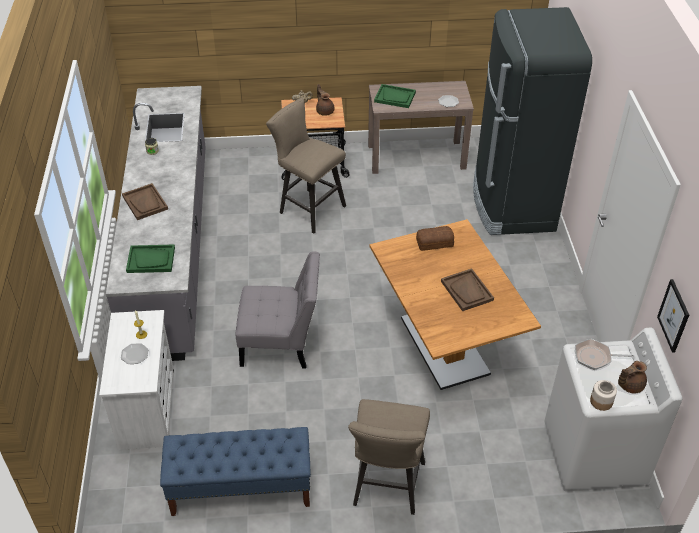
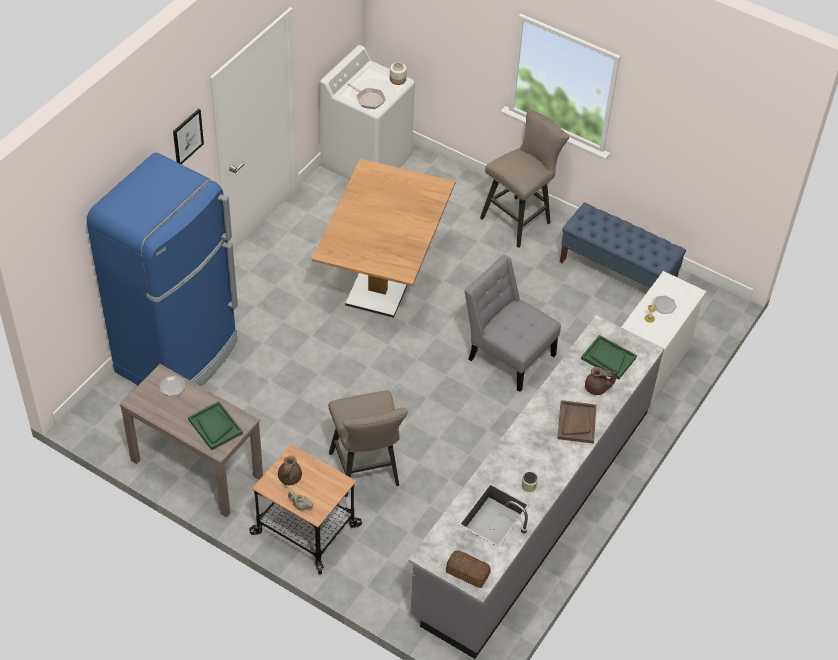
camera: 145 degrees left, 5 degrees up
(434, 242) = (361, 255): bread -> bread (468, 573)
(467, 291) = (381, 207): brown tray -> none
(512, 204) = (178, 357): black fridge -> blue fridge
(629, 385) = (370, 77): brown teapot -> brown teapot (597, 388)
(674, 315) = (326, 46): picture -> picture (187, 137)

